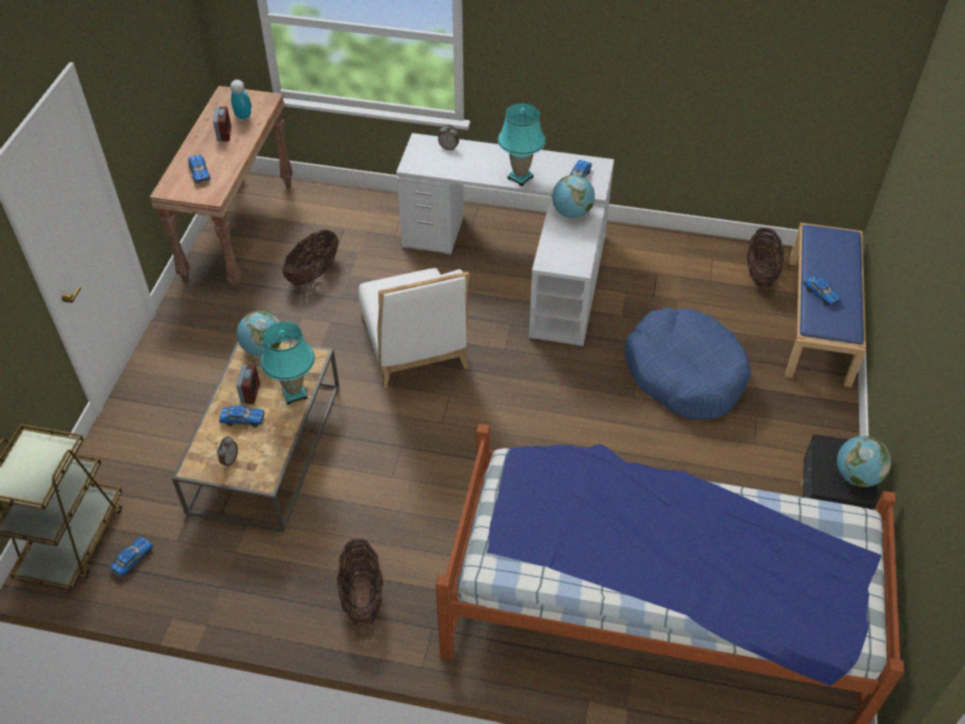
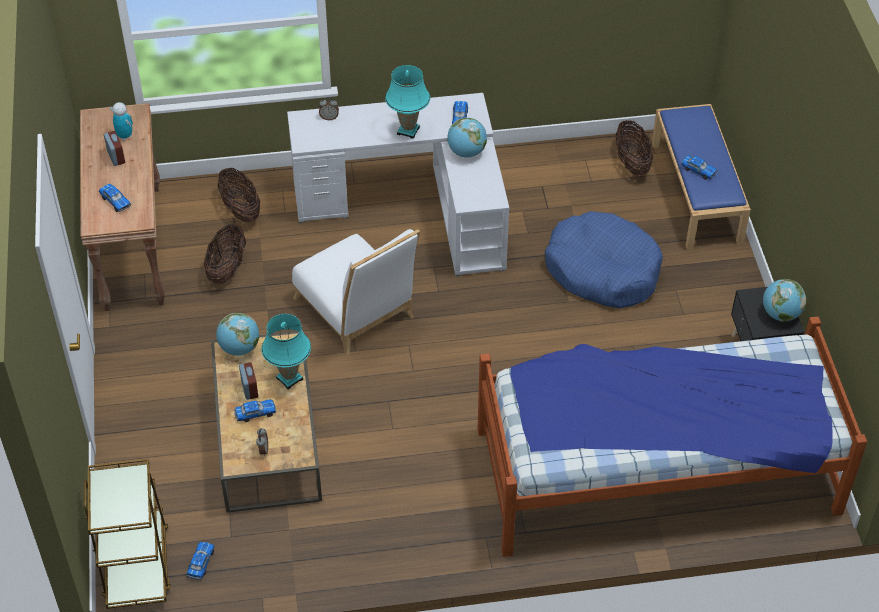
camera: 20 degrees left, 0 degrees up
(362, 596) = (416, 531): basket -> basket (240, 210)

